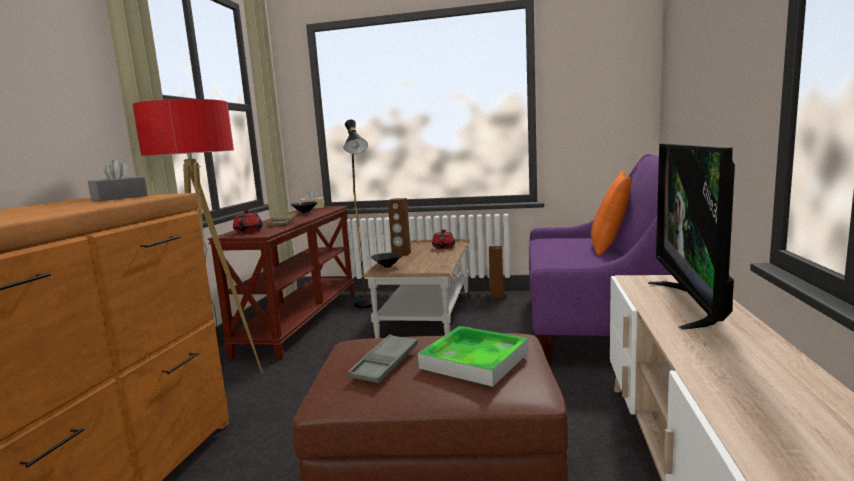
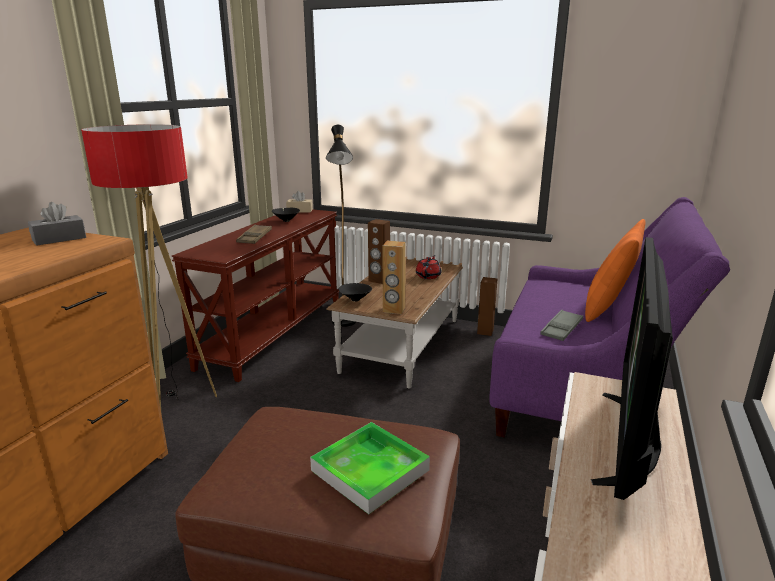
camera: 10 degrees right, 10 degrees up
(249, 231) = (215, 249): red teapot -> none
(385, 364) = (282, 457): grey tray -> grey tray (561, 329)
(426, 269) = (394, 310): none -> brown speaker

